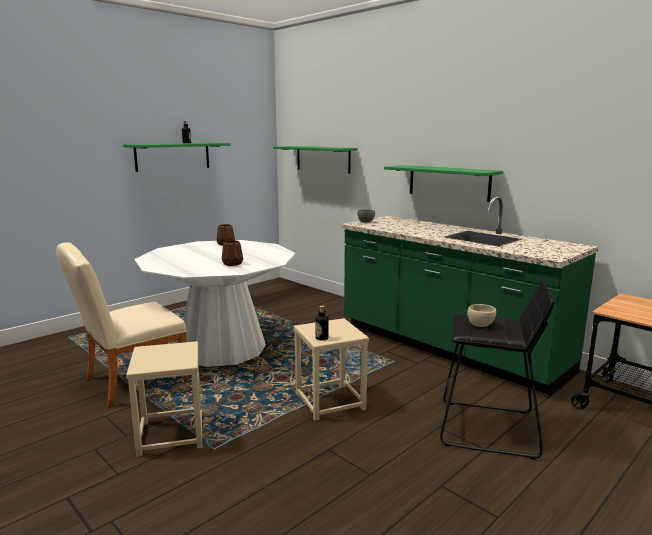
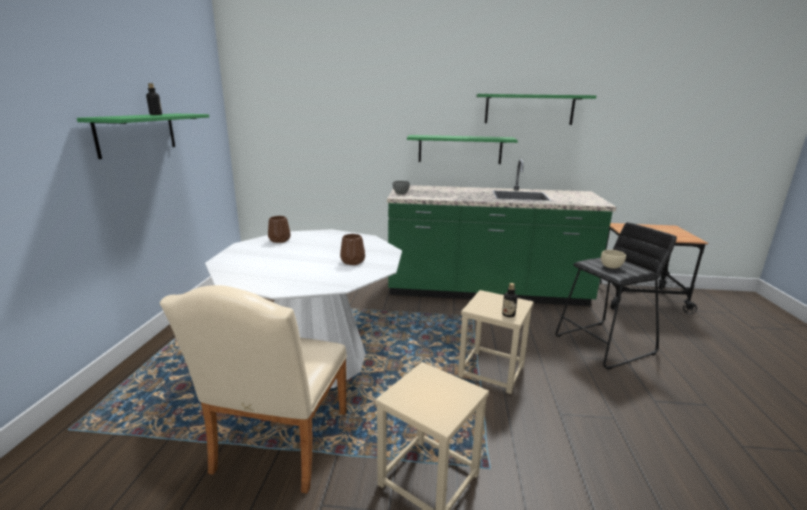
camera: 40 degrees left, 5 degrees up
(323, 159) = (302, 131): green shelf -> green shelf (529, 109)

